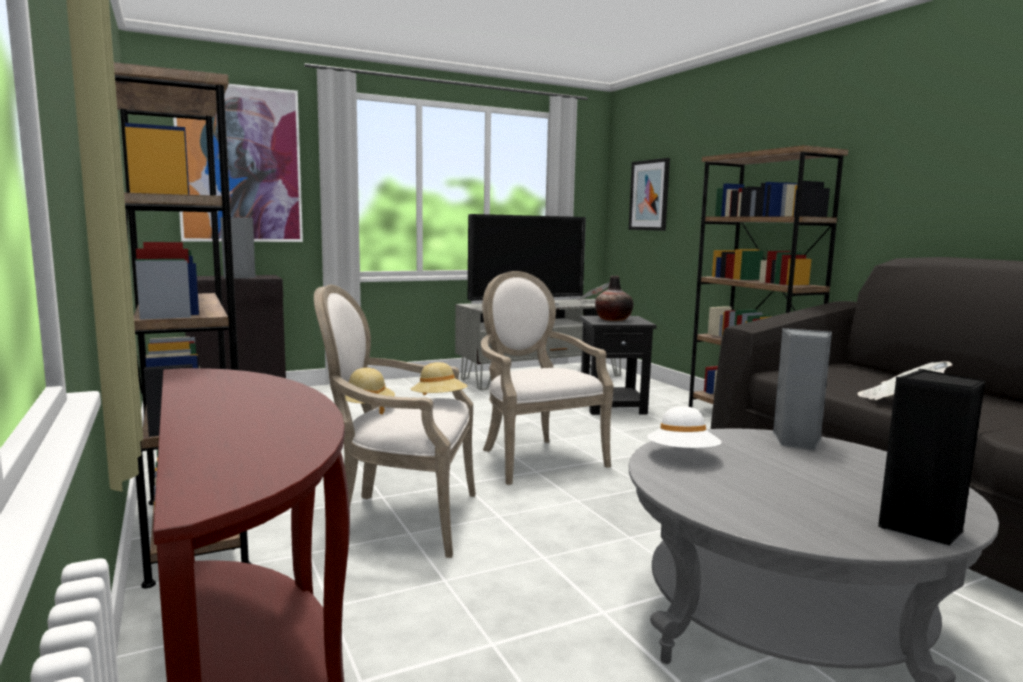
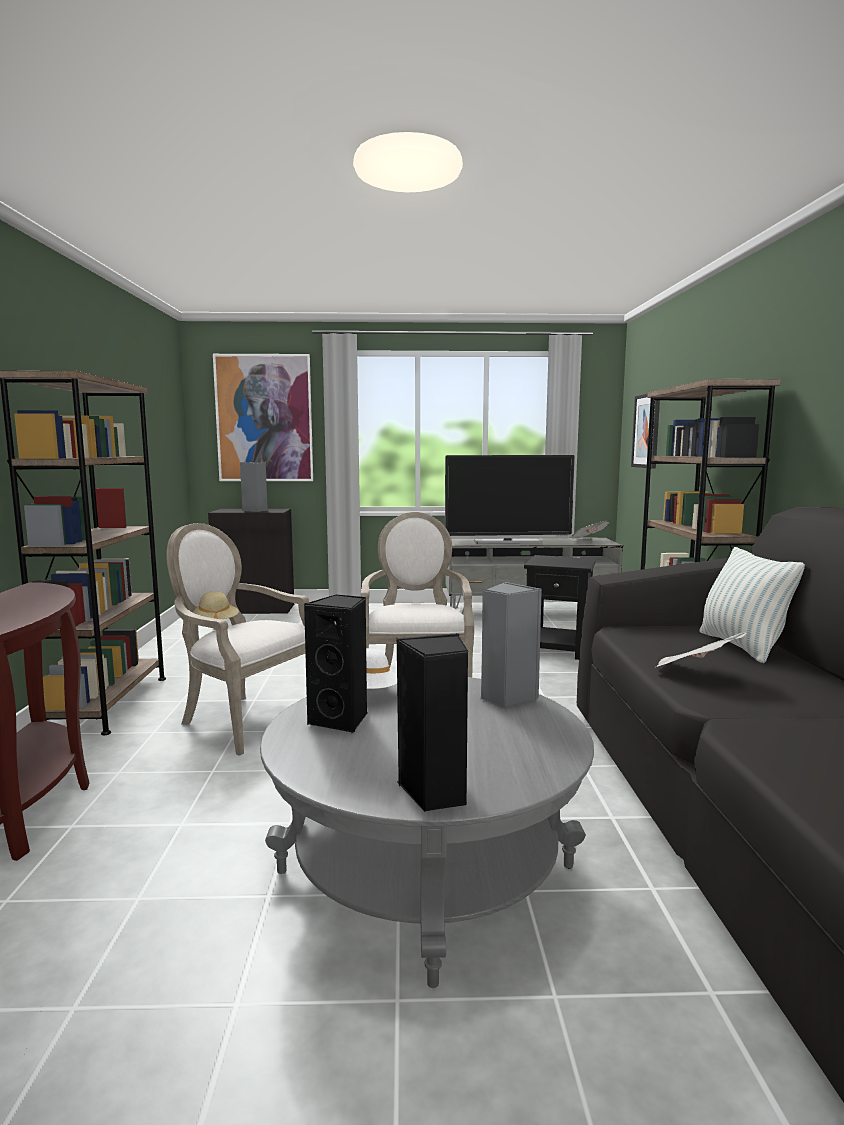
camera: 25 degrees right, 0 degrees up
(439, 401) = (279, 624): beige hat -> none
(613, 319) = (556, 561): vase -> none
(711, 482) = (341, 720): none -> black speaker
(879, 378) = (742, 646): none -> pillow

